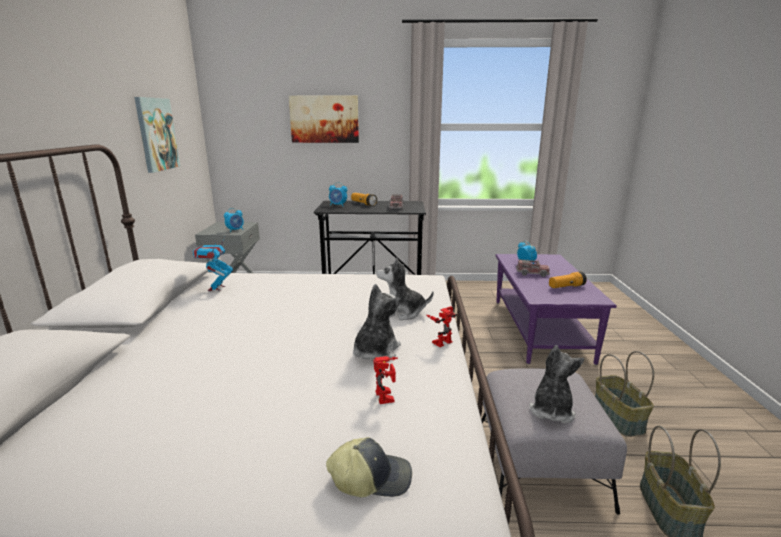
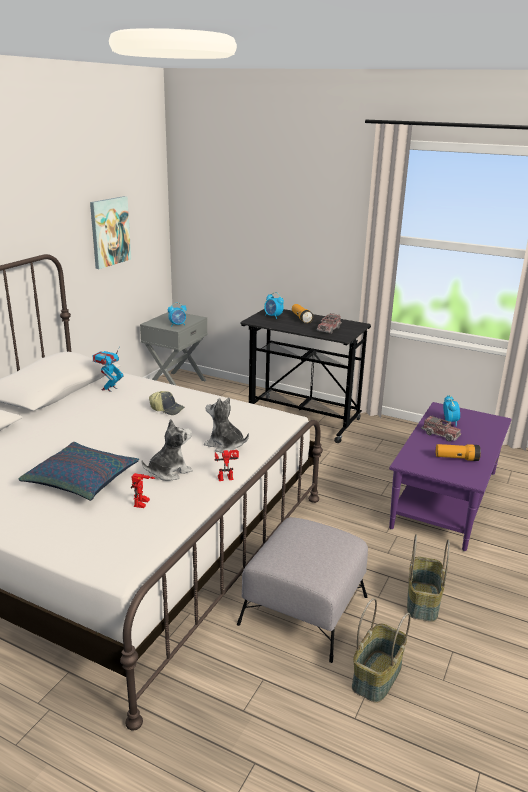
camera: 25 degrees right, 5 degrees up
(278, 392) = (82, 480): none -> blue pillow
(324, 119) = (281, 218): picture -> none
(371, 478) = (86, 543): cap -> cap (167, 409)
(551, 410) = (293, 558): plush toy -> none

